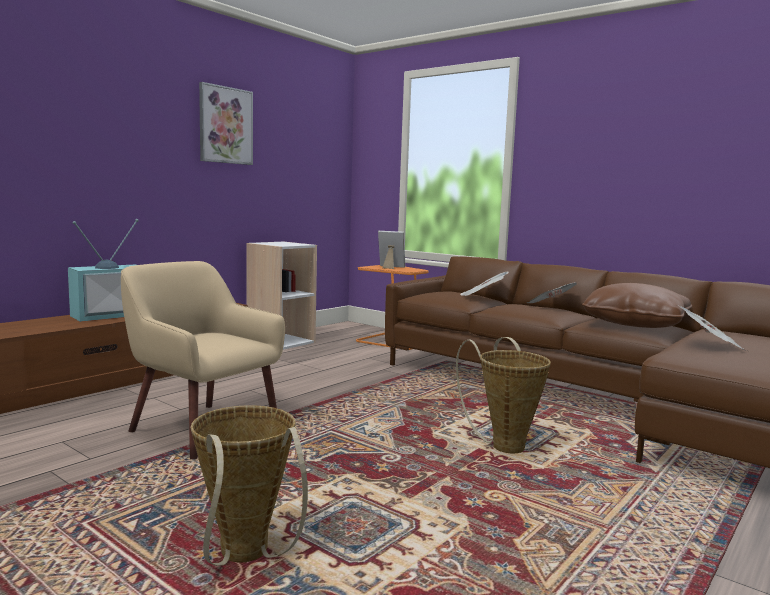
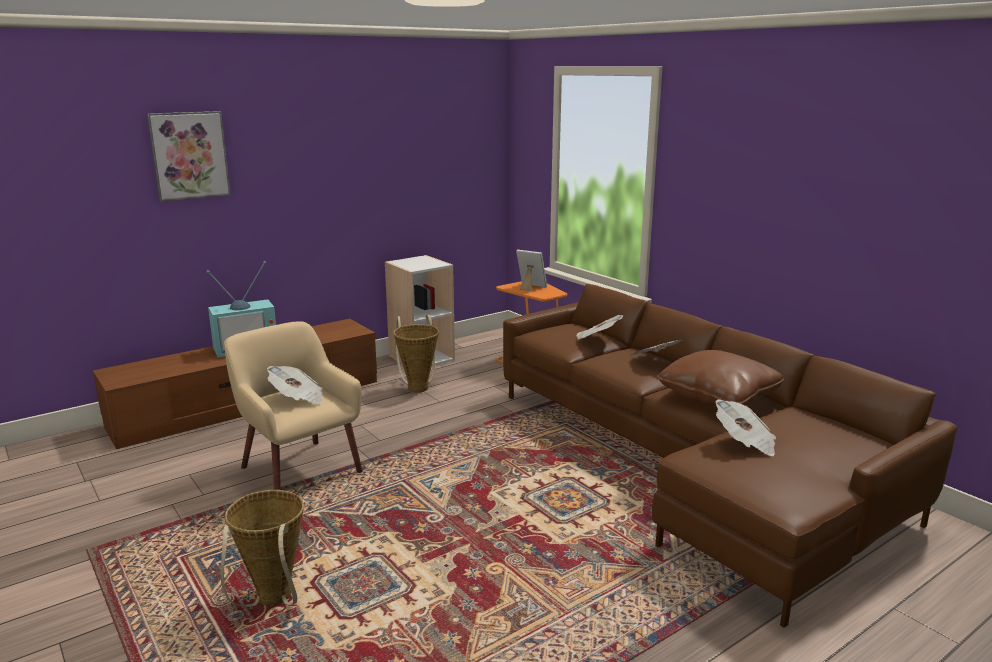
camera: 15 degrees right, 10 degrees up
(209, 339) = (298, 398): none -> newspaper
(225, 125) = (357, 148): picture -> picture (189, 155)
(504, 445) = (546, 513): basket -> basket (418, 386)

